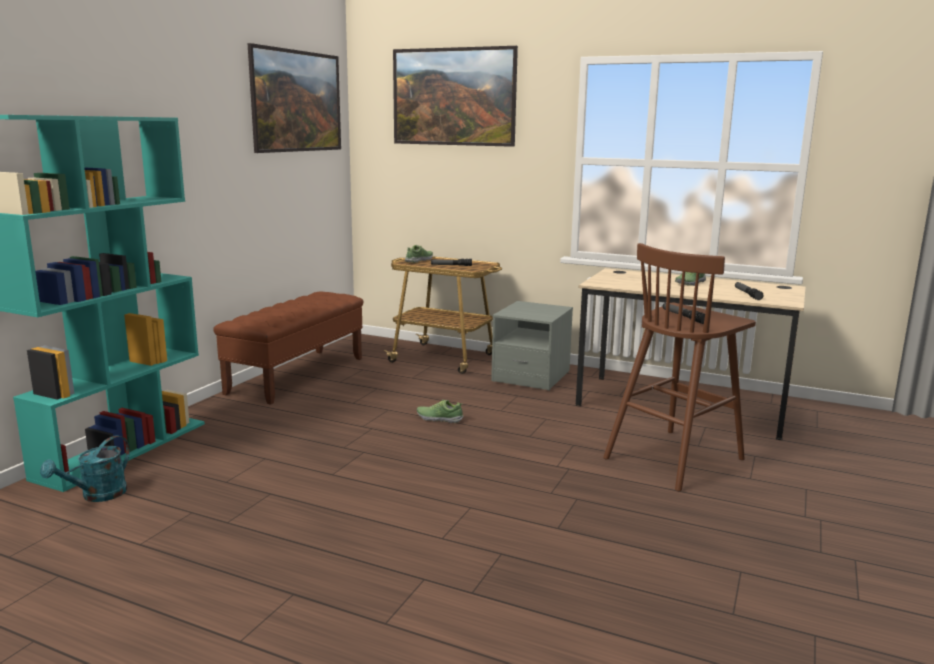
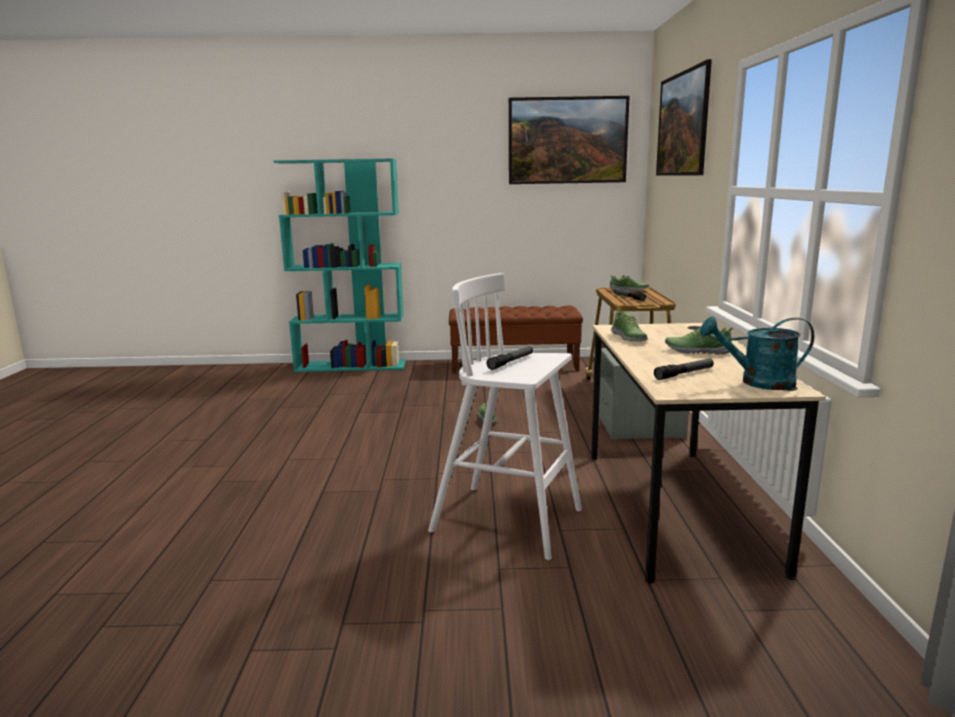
camera: 65 degrees right, 0 degrees up
(97, 496) = (293, 378): turquoise watering can -> turquoise watering can (757, 382)
(636, 286) = (629, 338): none -> shoe
(675, 458) = (510, 521): brown stool -> white stool

